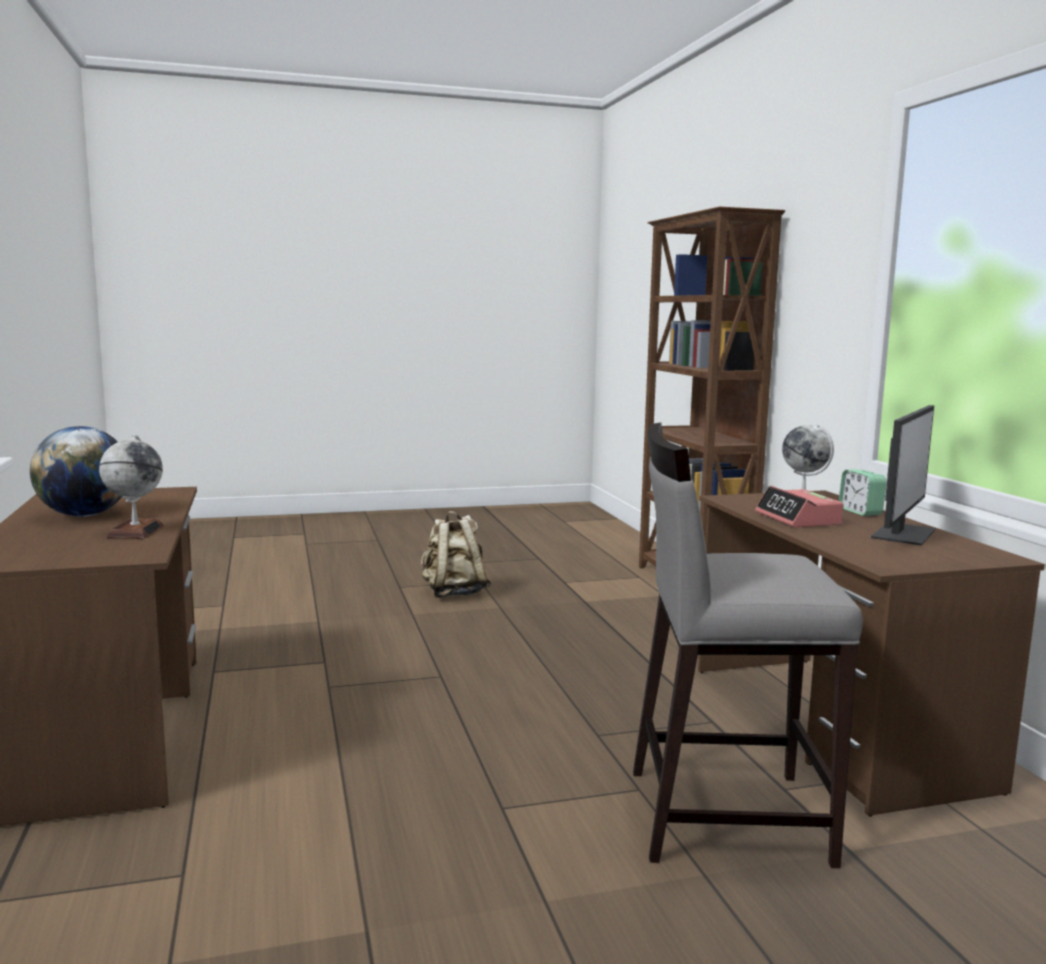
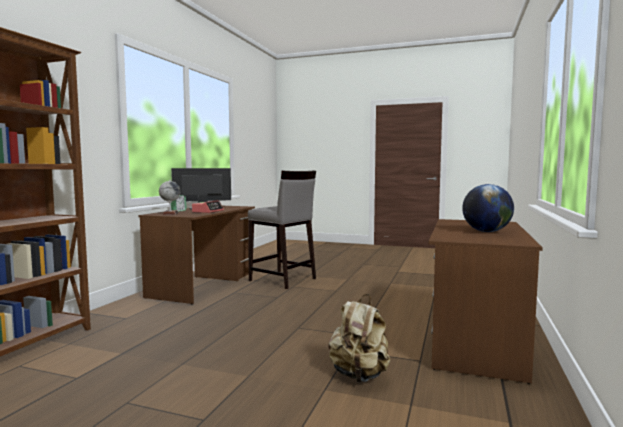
camera: 145 degrees left, 5 degrees down
(135, 531) = (454, 225): globe -> none
(453, 593) = (179, 391): beige backpack -> beige backpack (359, 375)

